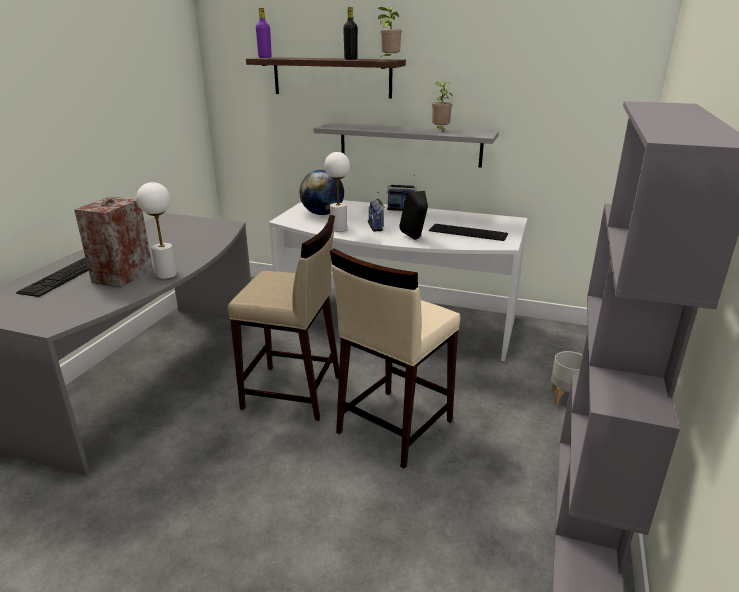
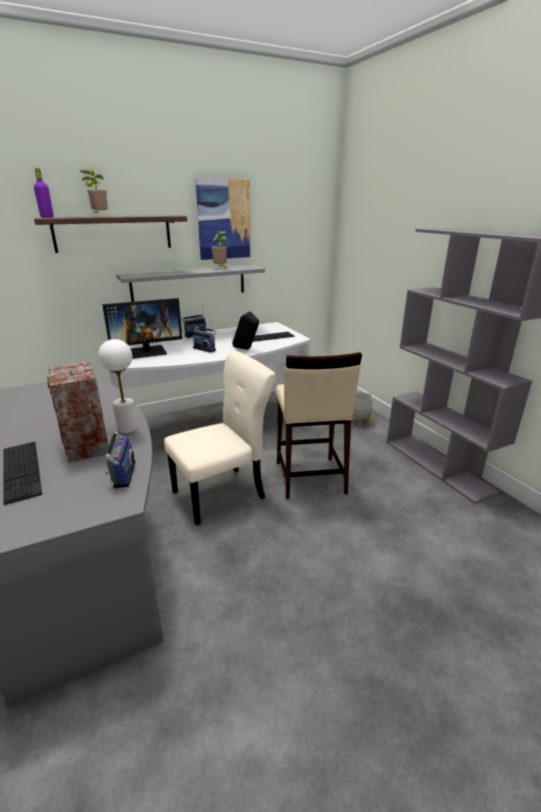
camera: 45 degrees left, 0 degrees up
(92, 306) = (122, 474): none -> radio
(293, 393) = (222, 494): beige stool -> beige chair
(322, 214) = (147, 352): globe -> monitor
(339, 229) = (184, 357): white table lamp -> none
(350, 59) = (141, 216): black bottle -> none
(389, 60) = (177, 215): potted plant -> potted plant (99, 216)
(465, 67) = (224, 219): none -> picture

